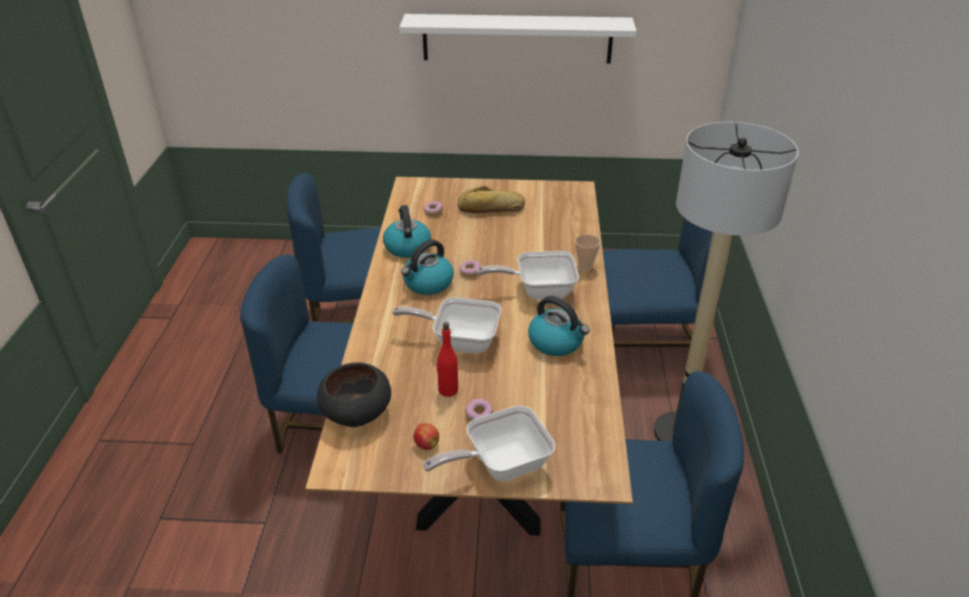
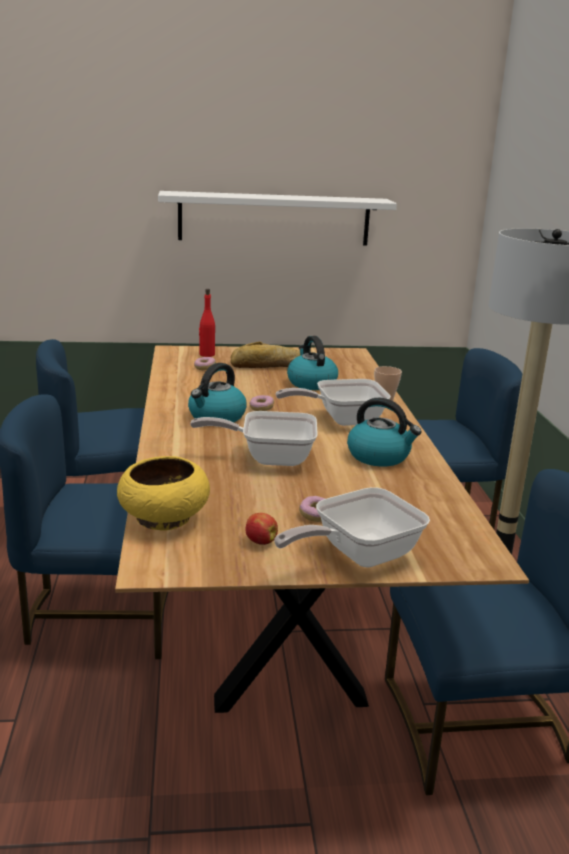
camera: 10 degrees left, 15 degrees down
(355, 413) = (163, 519): black bowl -> yellow bowl
(407, 247) = (183, 391): kettle -> kettle (311, 383)
(448, 390) = (270, 496): red bottle -> red bottle (206, 354)

